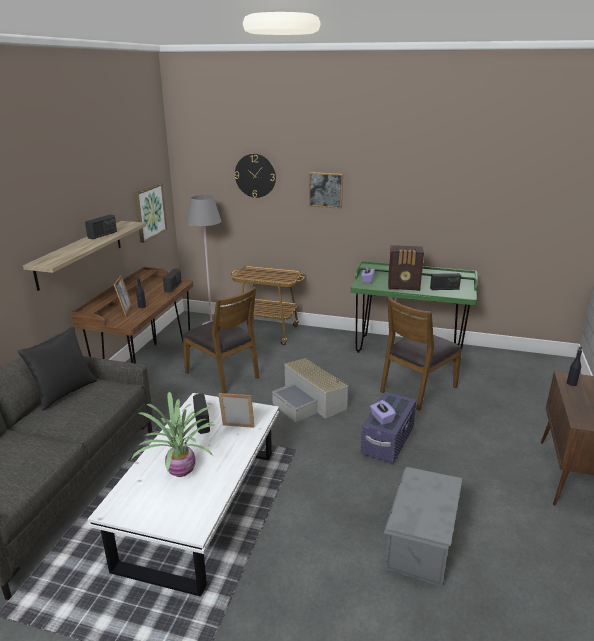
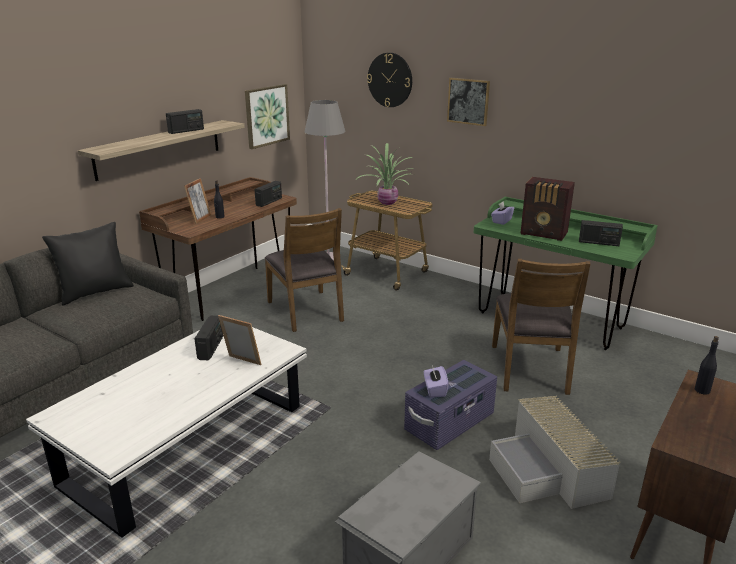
camera: 20 degrees right, 0 degrees up
(181, 469) = (150, 392): potted plant -> potted plant (387, 202)
(309, 401) = (383, 358): grey storage box -> grey storage box (549, 470)
(417, 389) = (530, 369): brown chair -> brown chair turned 60 degrees counterclockwise

